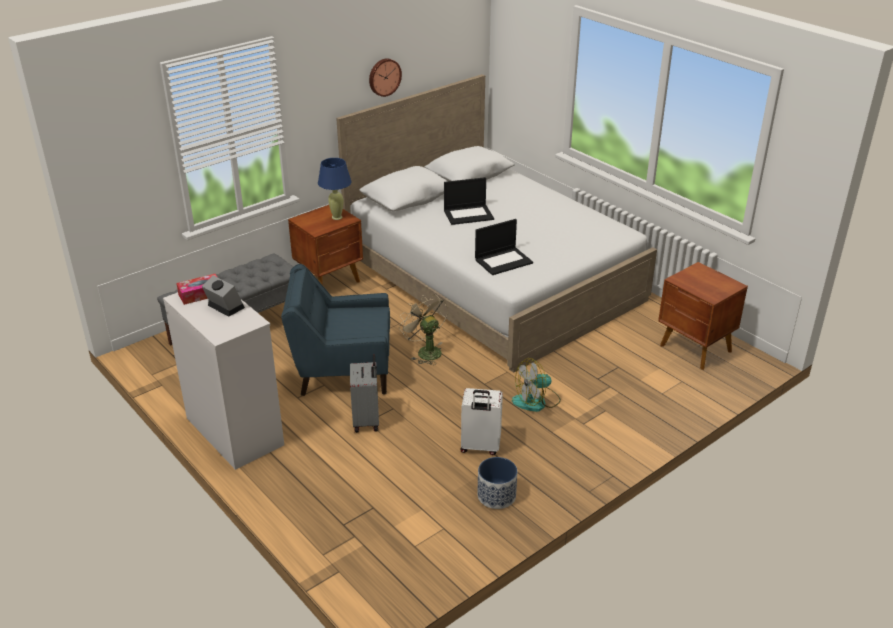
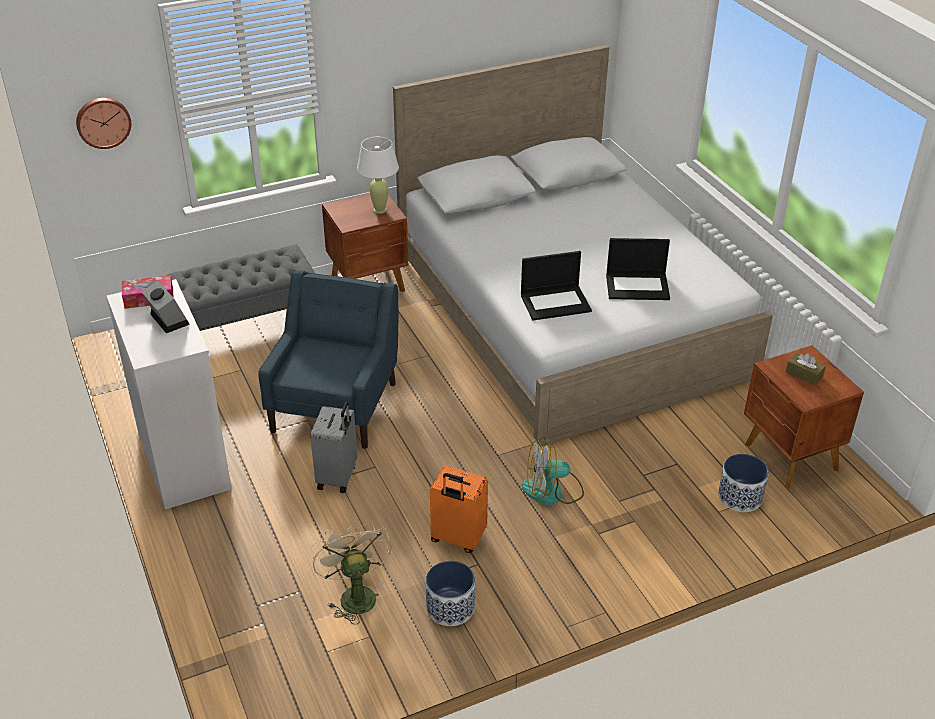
camera: 15 degrees right, 5 degrees up
(337, 217) = (380, 210): blue table lamp -> white table lamp
(342, 370) = (336, 405): blue armchair -> blue armchair turned 90 degrees clockwise
(384, 77) = (463, 39): wall clock -> wall clock (103, 122)
(425, 351) = (444, 398): beige fan -> beige fan (354, 594)
(469, 214) = (541, 230): laptop -> laptop (638, 286)
(480, 447) = (457, 539): white suitcase -> orange suitcase
(672, 381) = (739, 497): none -> planter
(702, 281) = (804, 374): none -> brown tissue box

